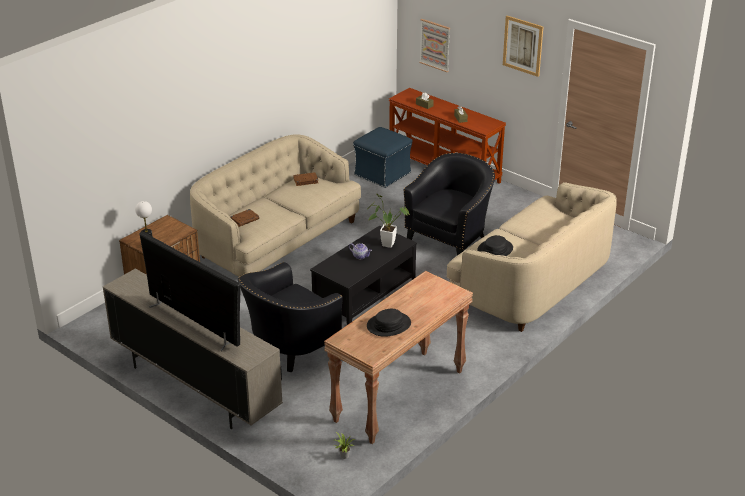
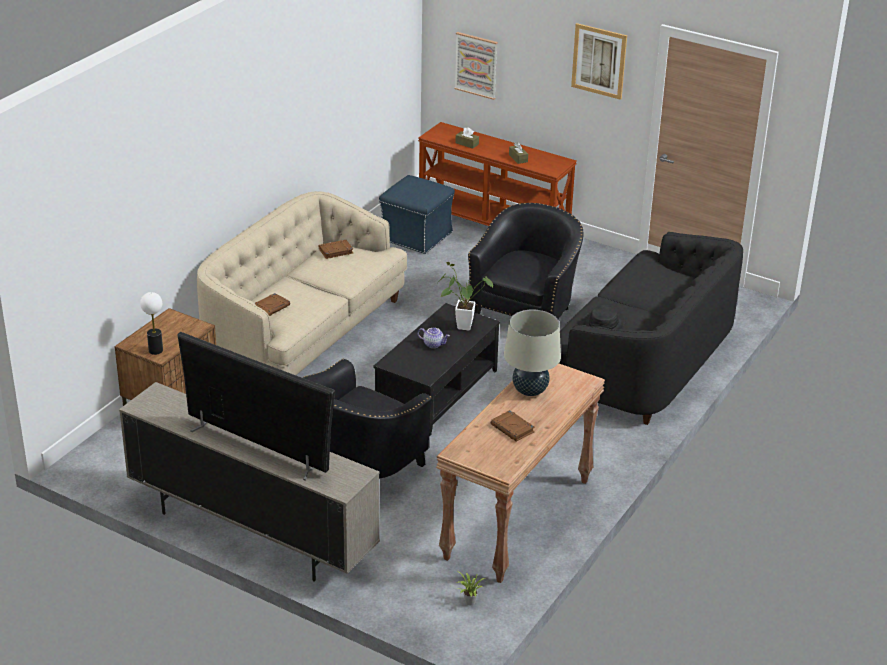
camera: 10 degrees left, 0 degrees up
(389, 325) = (513, 429): black hat -> brown book
(411, 297) = (530, 390): none -> beige table lamp
(532, 283) = (643, 363): beige sofa -> black sofa

